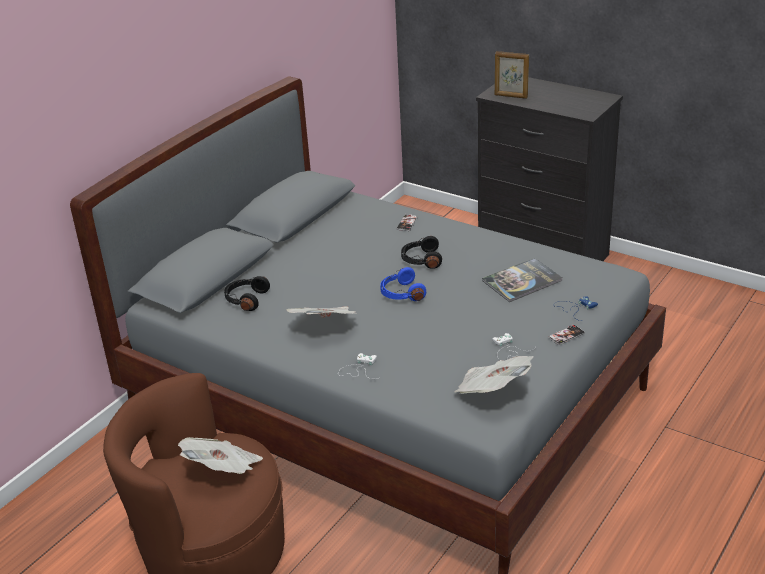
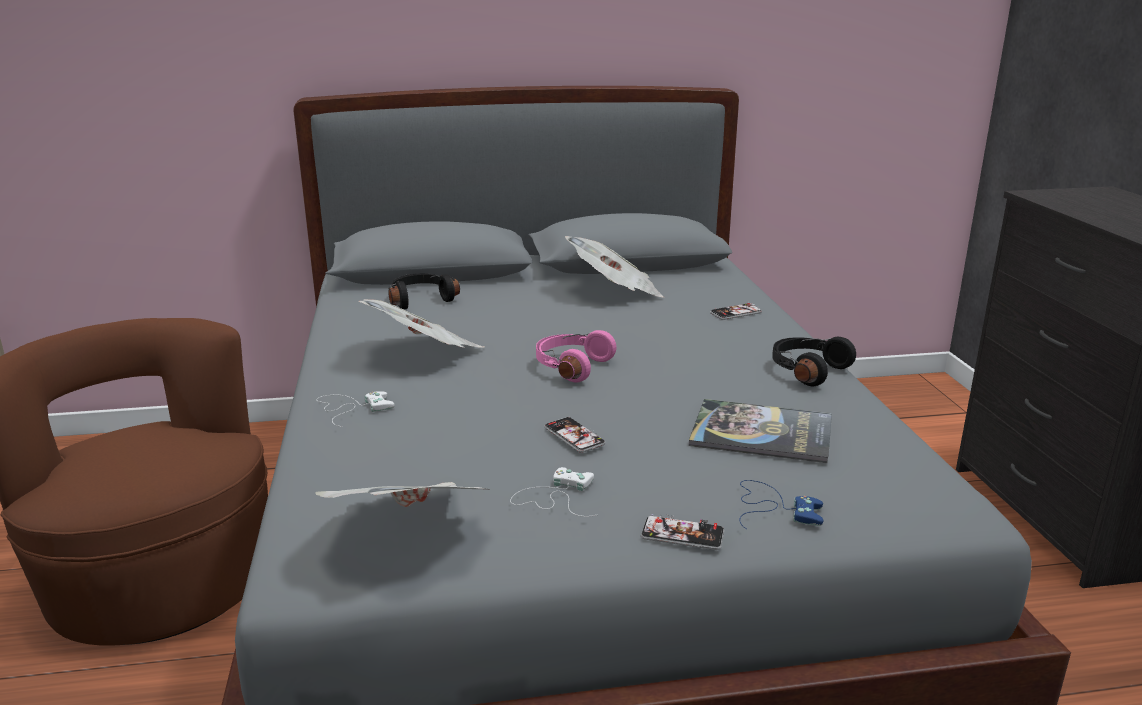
camera: 45 degrees right, 10 degrees down
(224, 470) = (152, 458): newspaper -> newspaper (615, 291)
(401, 294) = (571, 366): blue headphones -> pink headphones
(421, 260) = (672, 349): black headphones -> black headphones (806, 370)
(467, 323) = (574, 436): none -> phone
(511, 96) = (1065, 202): picture frame -> none

